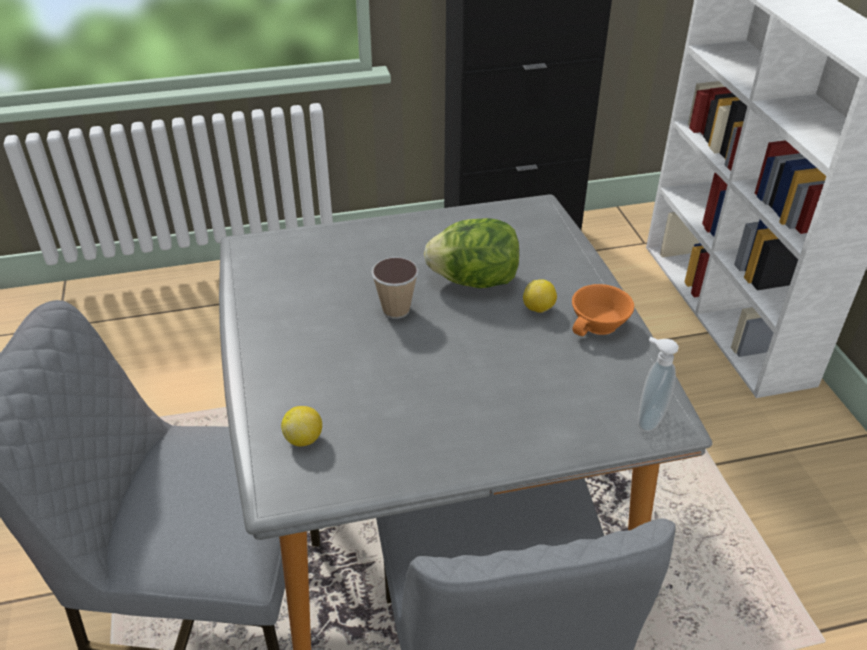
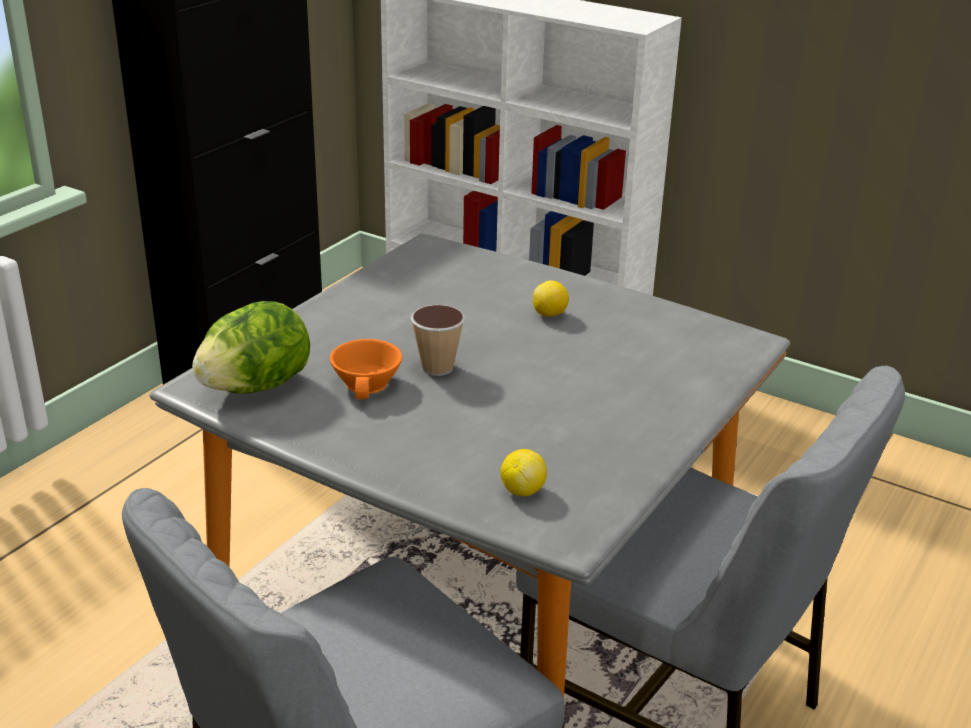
camera: 45 degrees left, 10 degrees down
(474, 281) = (466, 318): lettuce -> lettuce (256, 386)
(600, 325) = (611, 305): orange cup -> orange cup (369, 384)
(648, 419) = (735, 345): soap dispenser -> none

